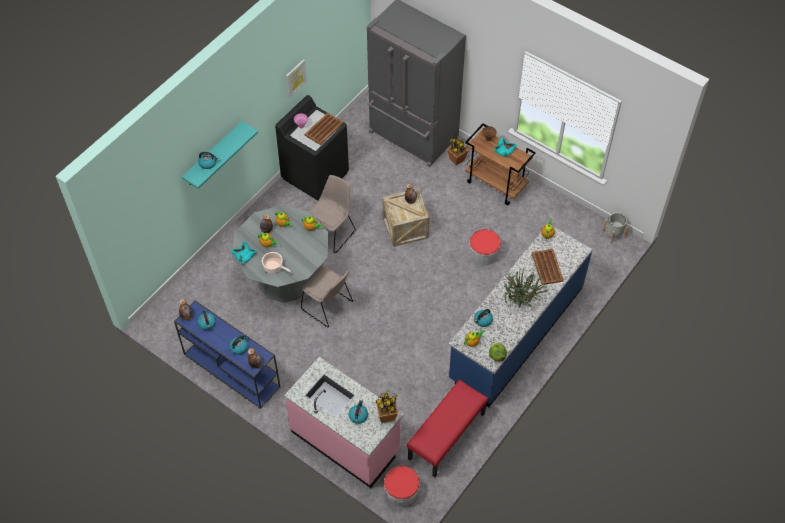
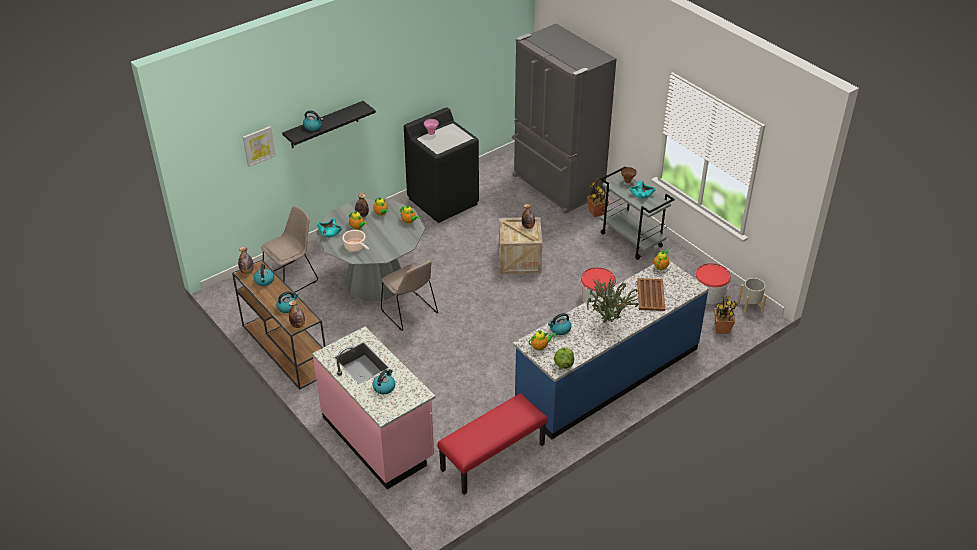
camera: 15 degrees right, 15 degrees down
(213, 154) = (324, 125): turquoise shelf -> black shelf
(230, 370) = (284, 349): blue console table -> brown console table
(295, 78) = (434, 80): picture -> picture (258, 146)
(324, 129) = (453, 139): brown tray -> none
(331, 232) = (440, 250): beige chair -> beige chair (292, 278)
(386, 415) = (415, 393): potted plant -> potted plant (721, 329)
(401, 492) = (420, 501): bucket -> bucket (709, 294)
(496, 184) = (632, 240): brown cart -> grey cart

